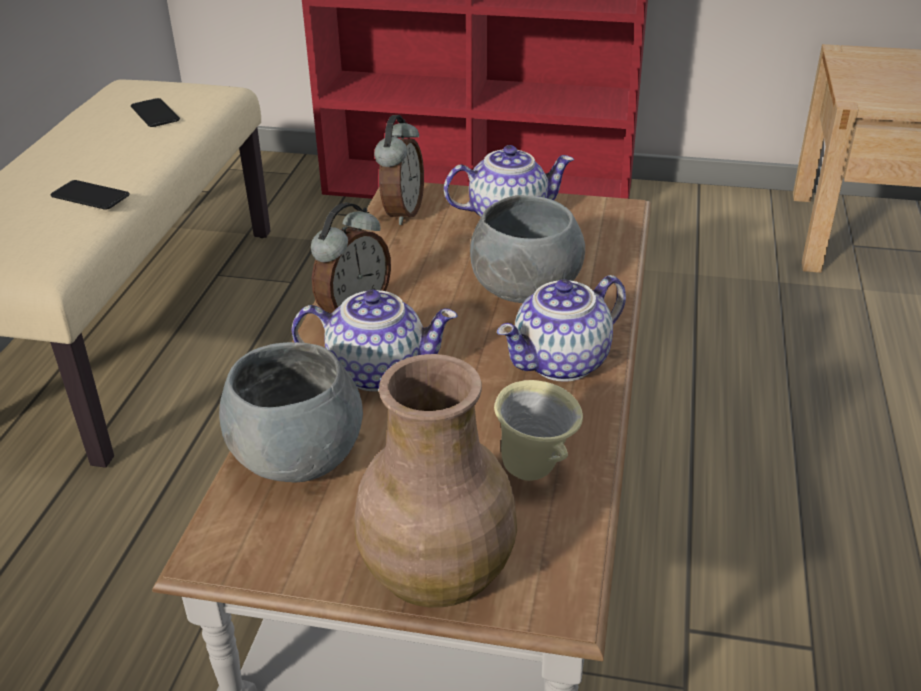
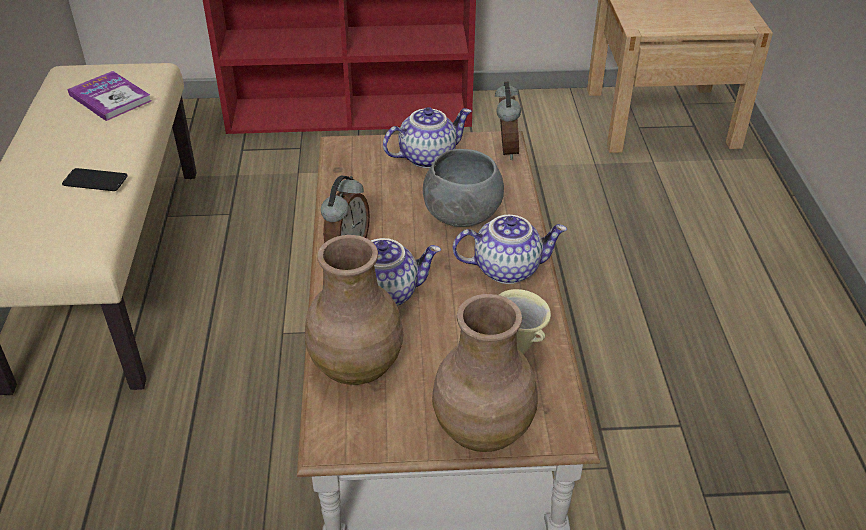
camera: 15 degrees left, 5 degrees up
(155, 114) = (110, 98): phone -> book
(299, 456) = (357, 365): grey bowl -> brown vase
(401, 212) = (348, 164): alarm clock -> alarm clock (505, 150)
(562, 364) = (507, 268): teapot -> teapot turned 135 degrees counterclockwise

